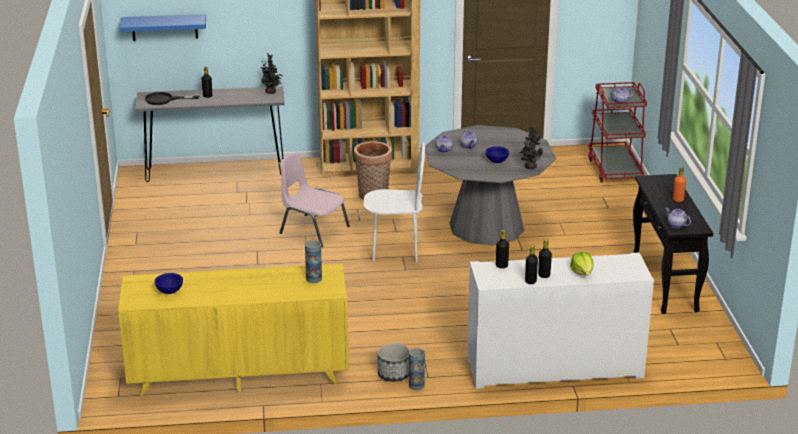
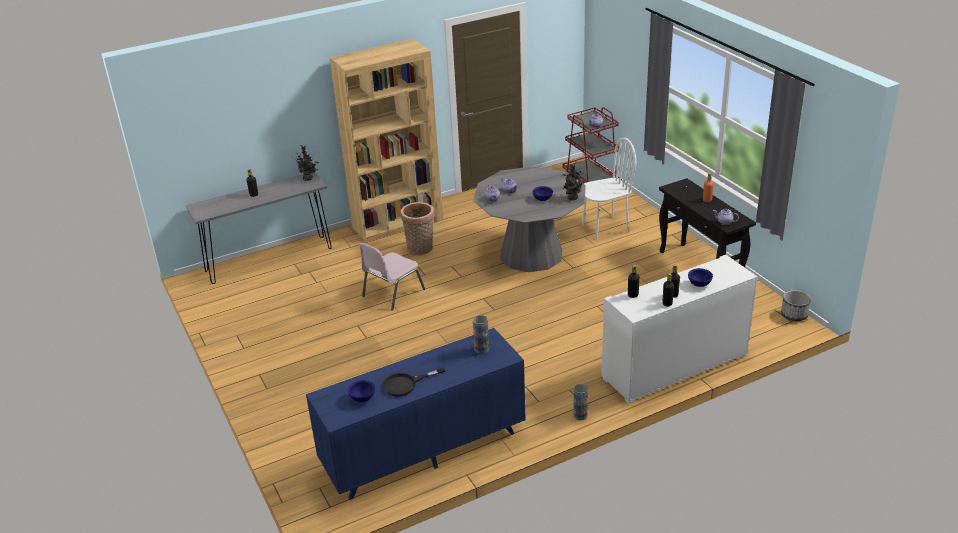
camera: 20 degrees left, 5 degrees up
(164, 27) = (202, 140): blue shelf -> none
(164, 100) = (216, 207): black frying pan -> black frying pan (405, 384)
(238, 374) = (423, 450): yellow dresser -> blue dresser
(313, 230) = (392, 293): pink chair -> pink chair turned 60 degrees counterclockwise
(393, 374) = (554, 410): planter -> planter (794, 315)
(395, 251) = (474, 295): white chair -> white chair (605, 228)
(582, 272) = (699, 284): lettuce -> blue bowl

